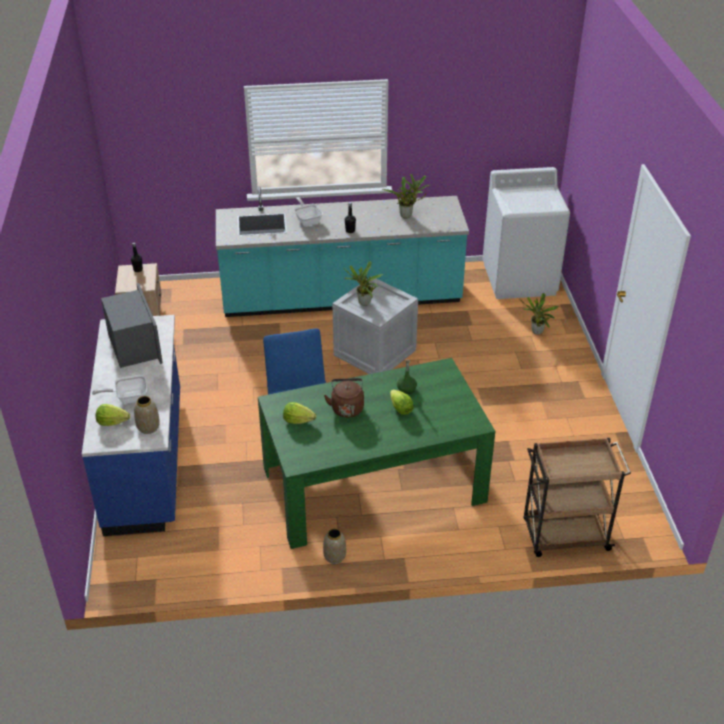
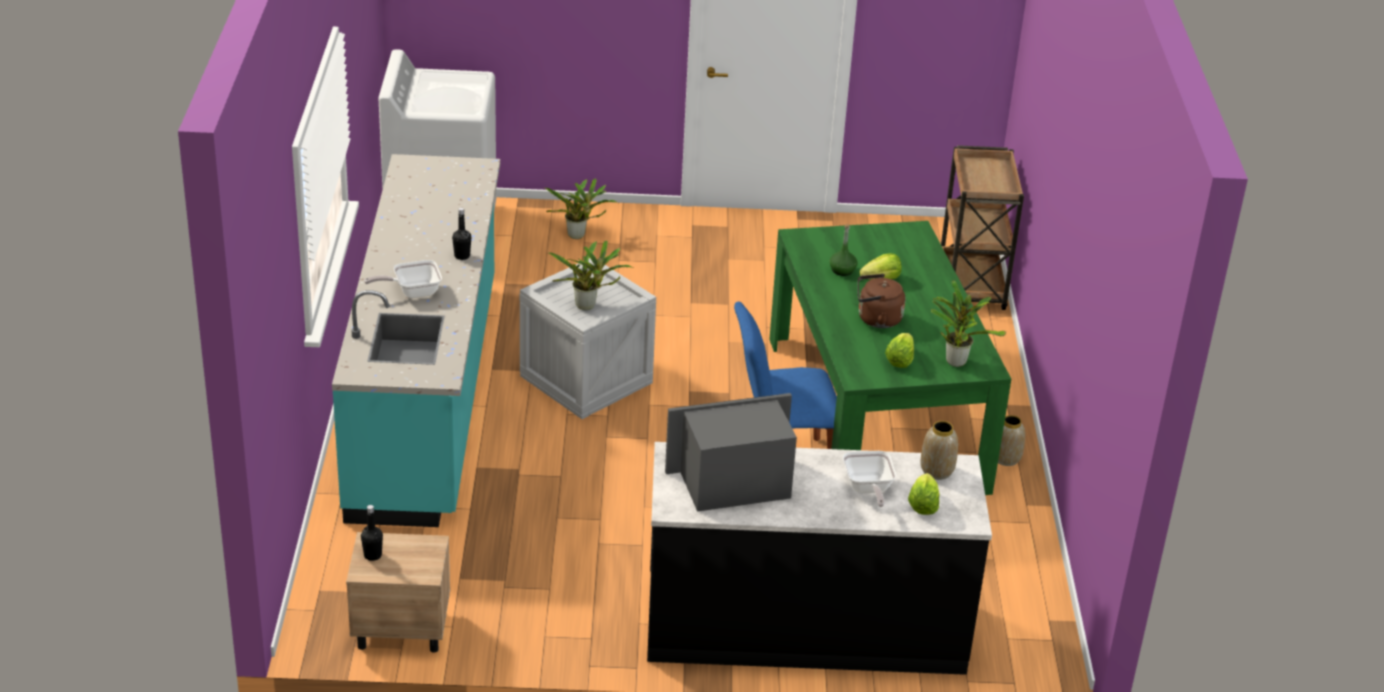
camera: 85 degrees left, 5 degrees down
(147, 461) = (805, 627): blue counter -> black counter
(407, 215) = (436, 201): potted plant -> potted plant (955, 360)

